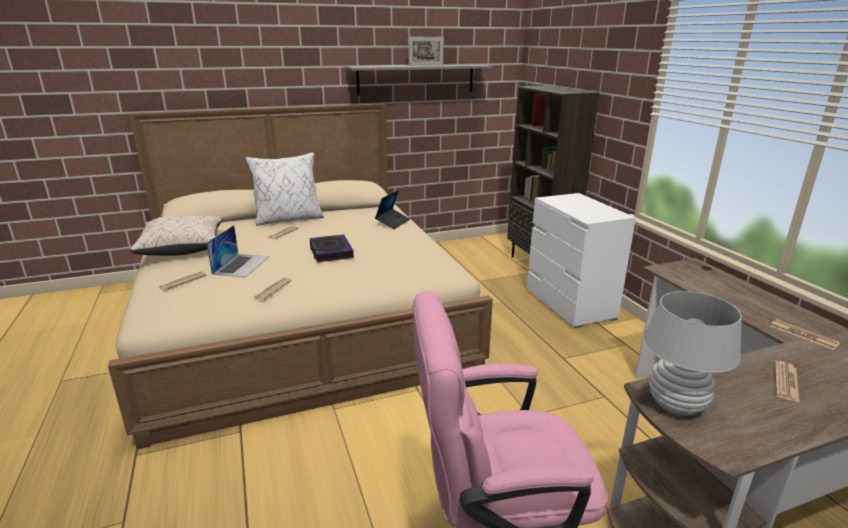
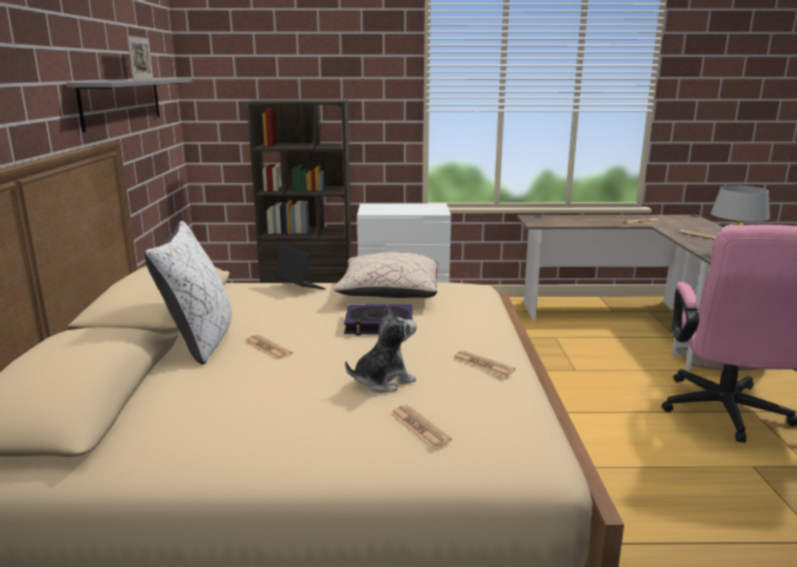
camera: 70 degrees left, 5 degrees down
(183, 248) = (246, 433): beige pillow -> beige pillow (389, 294)
(241, 265) = (383, 381): laptop -> plush toy

